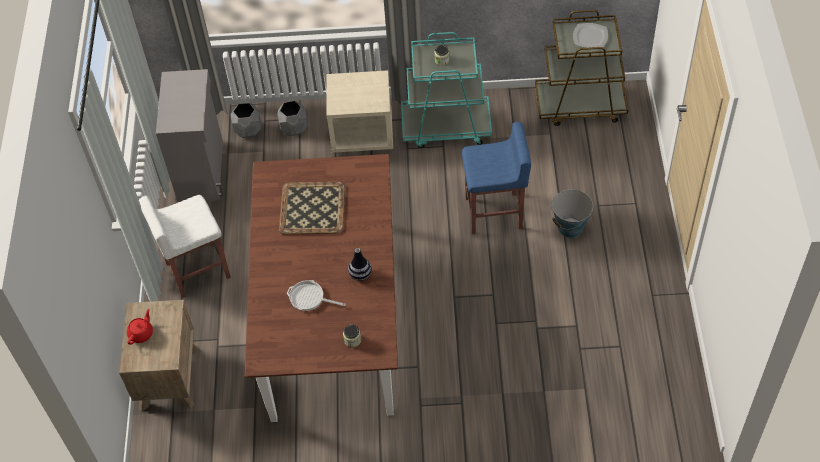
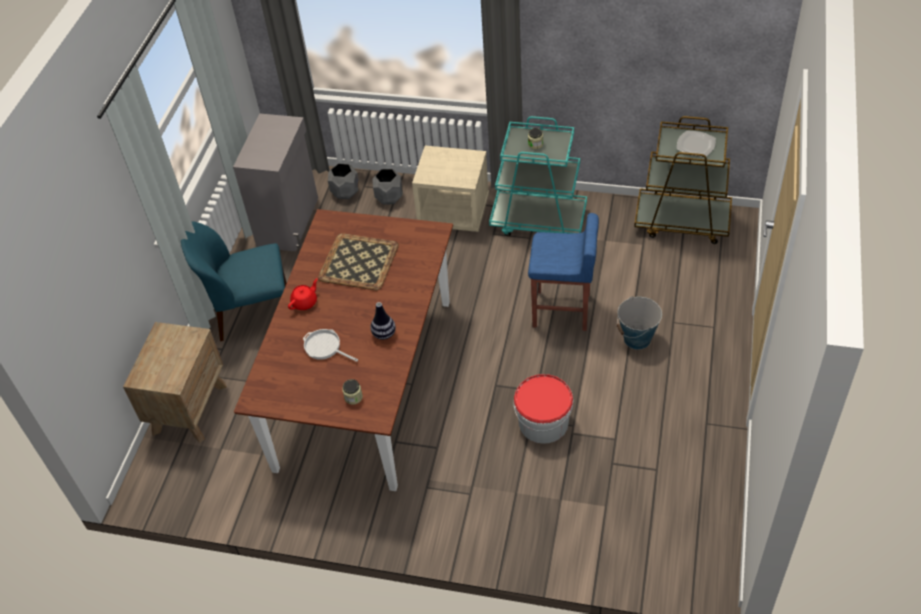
camera: 15 degrees right, 5 degrees down
(141, 333) = (158, 353): red teapot -> red teapot (305, 302)
(197, 271) = (252, 313): white stool -> blue chair
(508, 323) = (543, 422): none -> bucket

